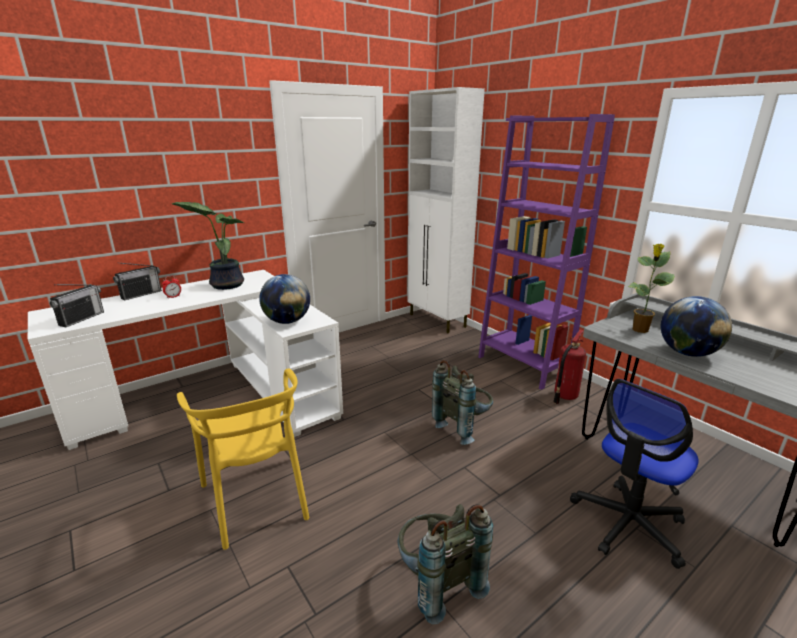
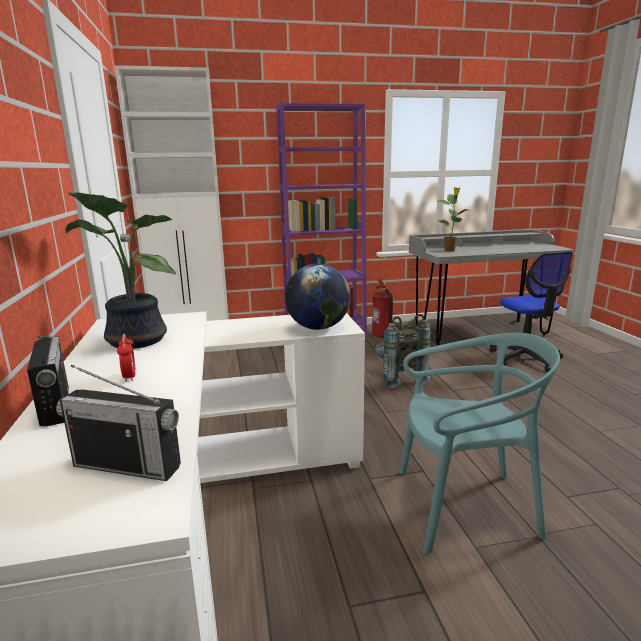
camera: 65 degrees left, 5 degrees down
(82, 319) = (127, 465): radio -> radio turned 150 degrees clockwise
(257, 498) = (464, 506): yellow chair -> turquoise chair
(437, 582) = (578, 428): grey backpack -> none
(687, 353) = (488, 250): globe -> none

